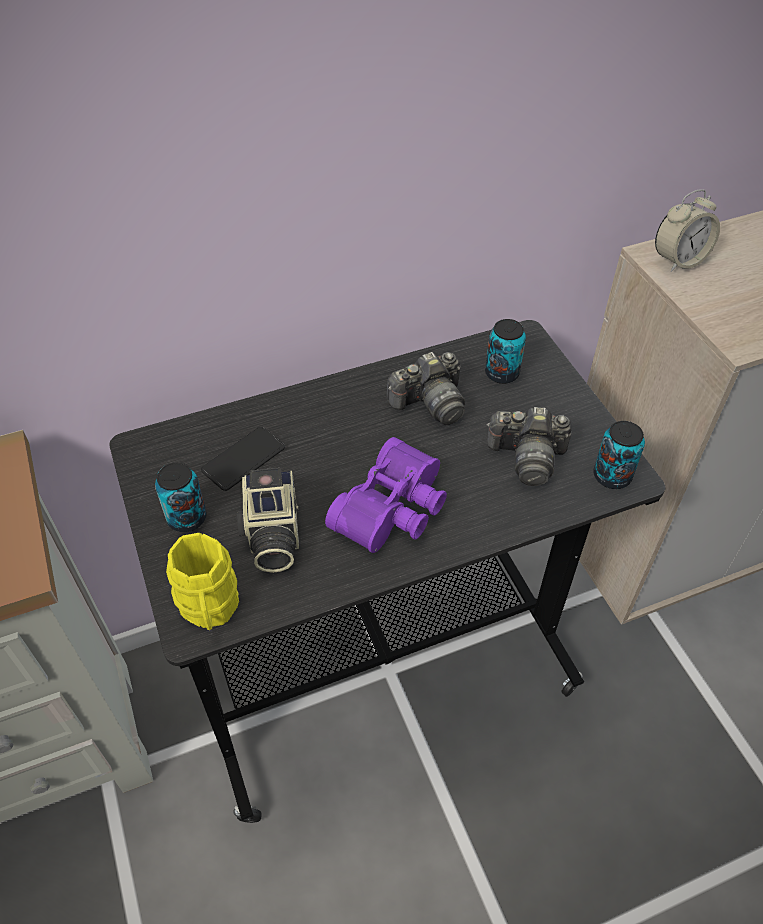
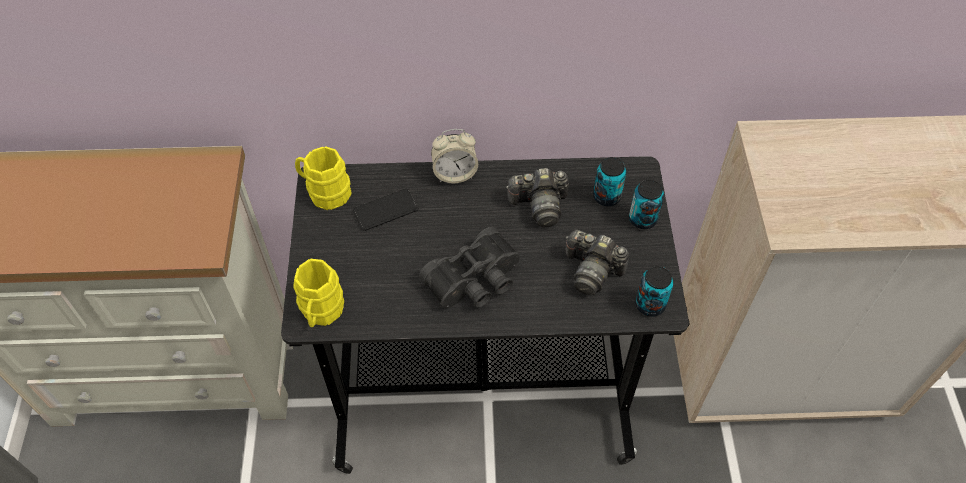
camera: 20 degrees right, 5 degrees up
(154, 459) = (324, 192): none -> yellow mug
(187, 518) = (330, 242): can -> can (642, 219)
(271, 535) = (382, 273): camera -> none
(395, 510) = (475, 281): purple binoculars -> black binoculars
(679, 260) = (778, 145): alarm clock -> alarm clock (454, 173)

